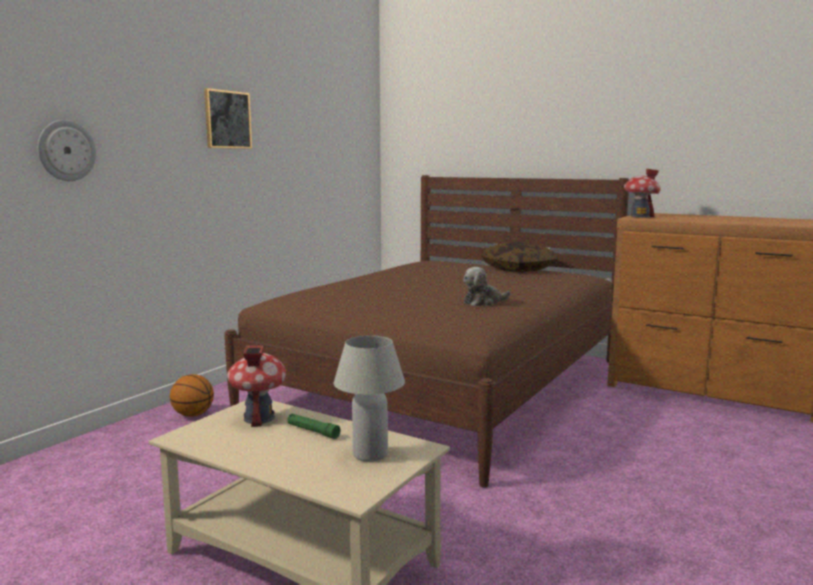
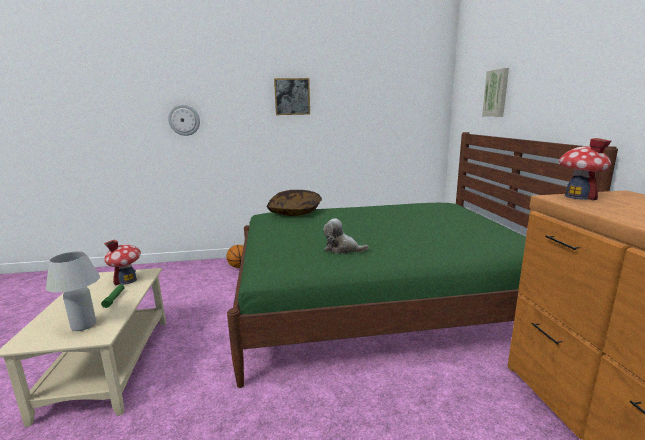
camera: 50 degrees right, 5 degrees up
(445, 385) = (378, 303): brown bed -> green bed
(466, 131) = (496, 93): none -> picture
(518, 269) = (483, 226): pillow -> pillow (295, 212)

